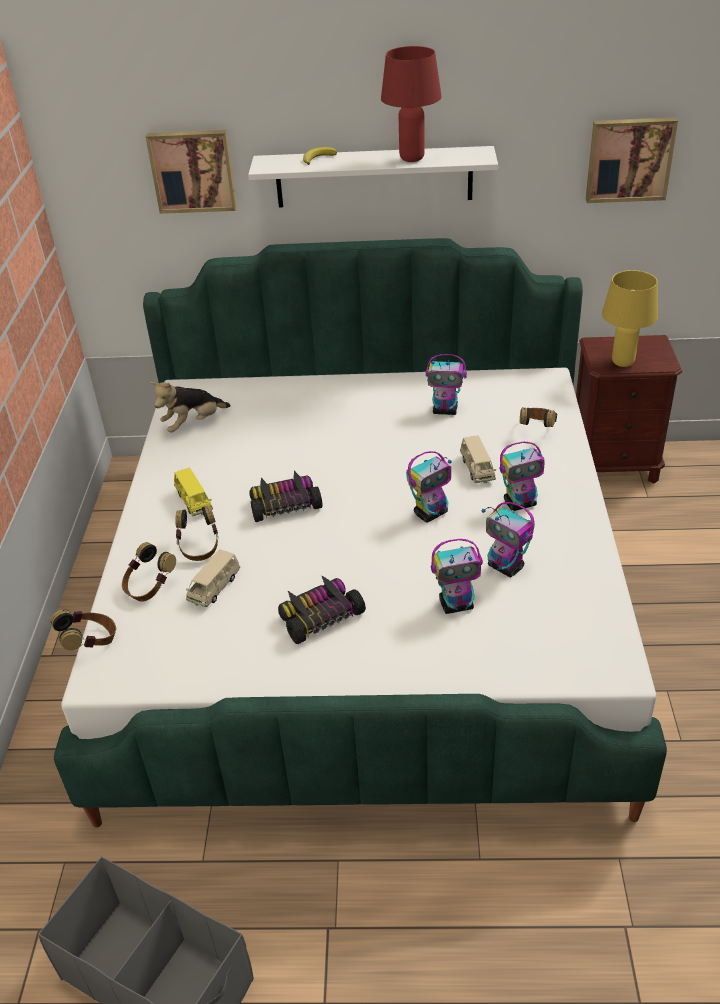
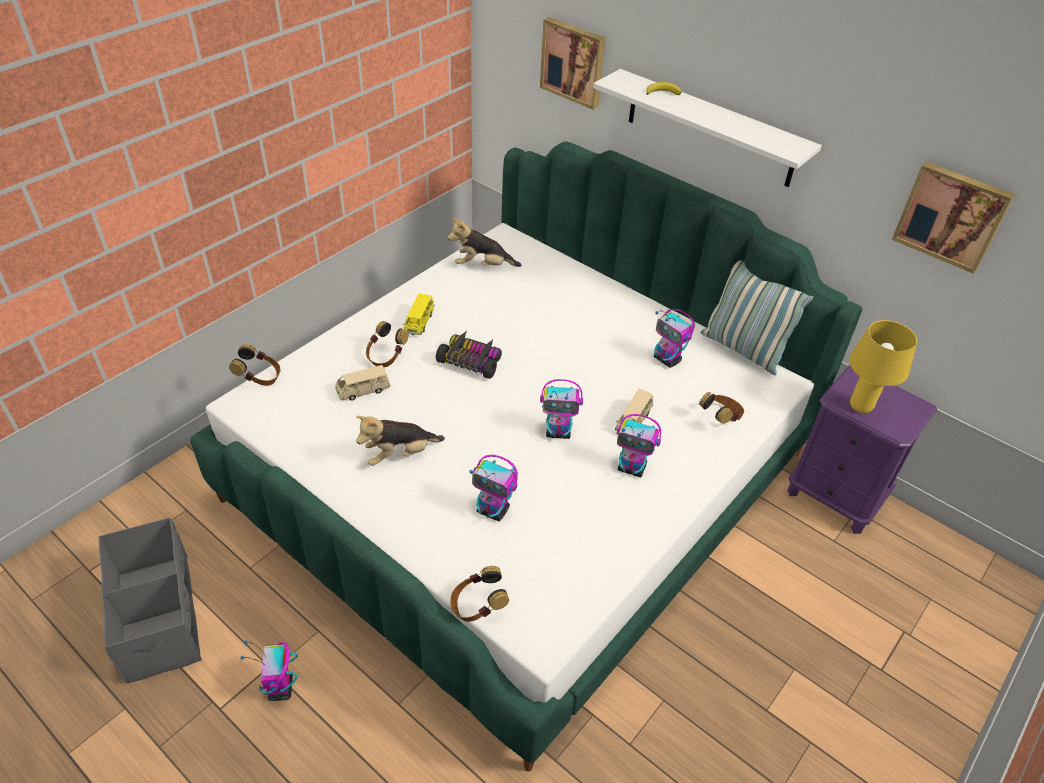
camera: 35 degrees right, 5 degrees up
(149, 587) = (329, 364): headphones -> headphones (477, 606)
(319, 616) = (400, 454): toy car -> plush toy
(412, 158) = (734, 126): red table lamp -> none
(491, 371) = (743, 349): none -> pillow
(506, 567) = (561, 509): toy robot -> toy robot (281, 689)
(614, 466) = (835, 496): brown nightstand -> purple nightstand

